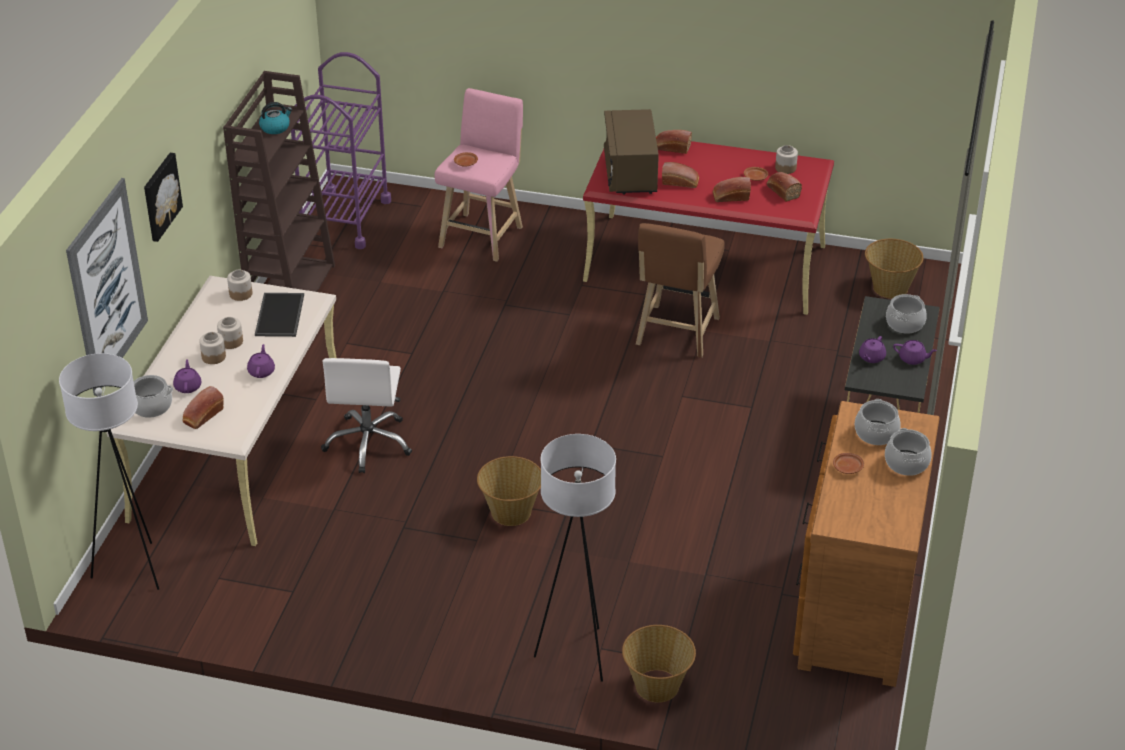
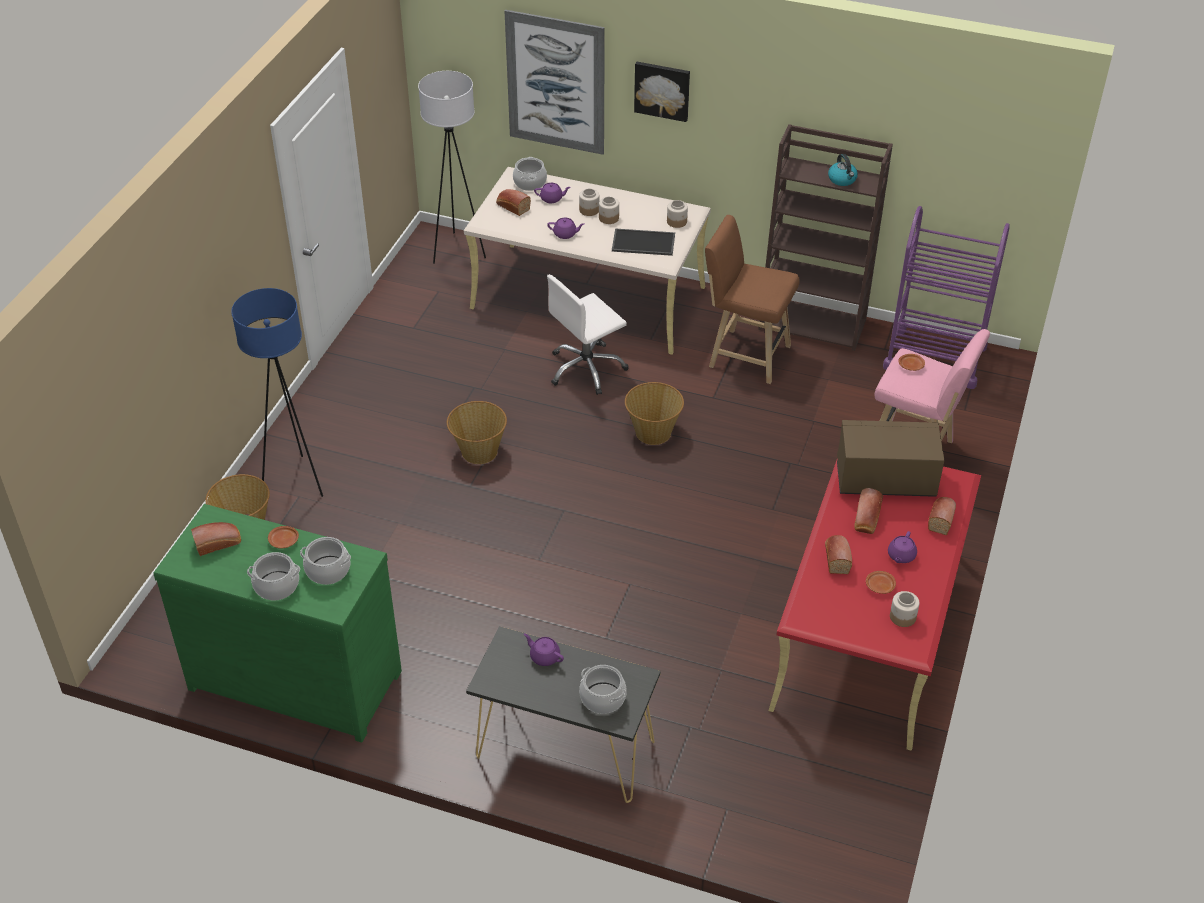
camera: 95 degrees right, 5 degrees up
(369, 443) = (586, 369): white office chair -> white office chair turned 45 degrees counterclockwise
(577, 655) = (296, 481): white floor lamp -> blue floor lamp
(676, 334) = (734, 590): brown stool -> brown stool (745, 355)
(782, 191) = (850, 606): bread -> bread (219, 543)
(855, 607) = (296, 677): brown dresser -> green dresser
(889, 288) = (822, 803): basket -> basket (653, 432)
(912, 359) = (536, 693): purple teapot -> purple teapot (901, 556)

